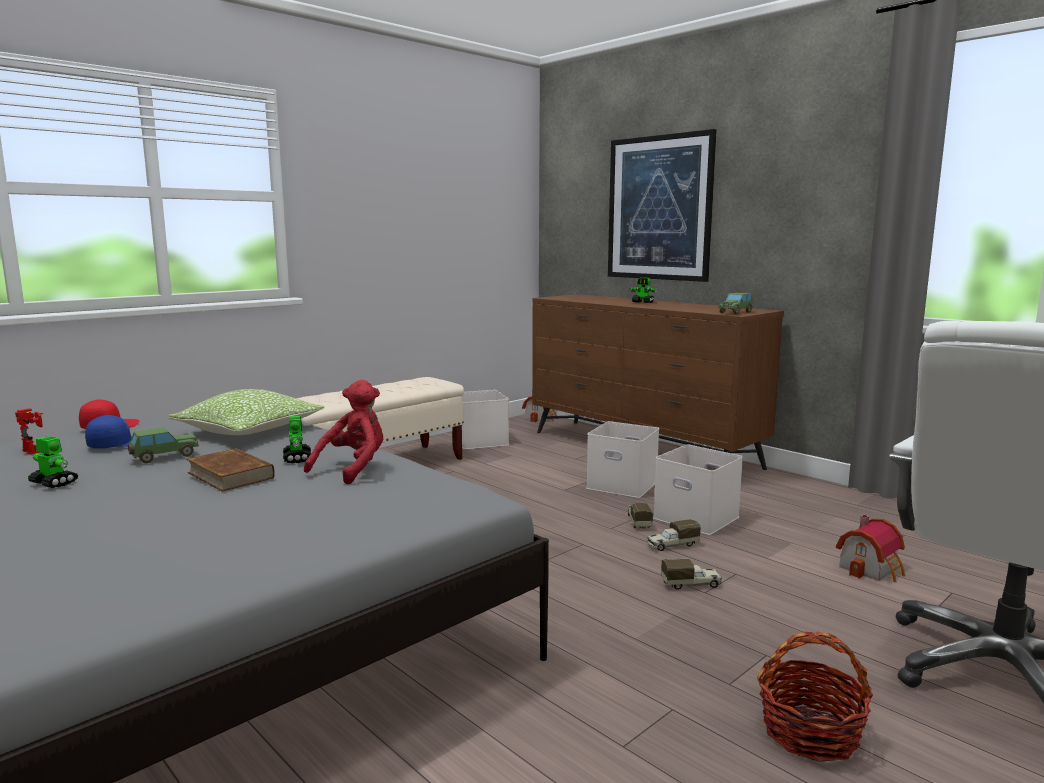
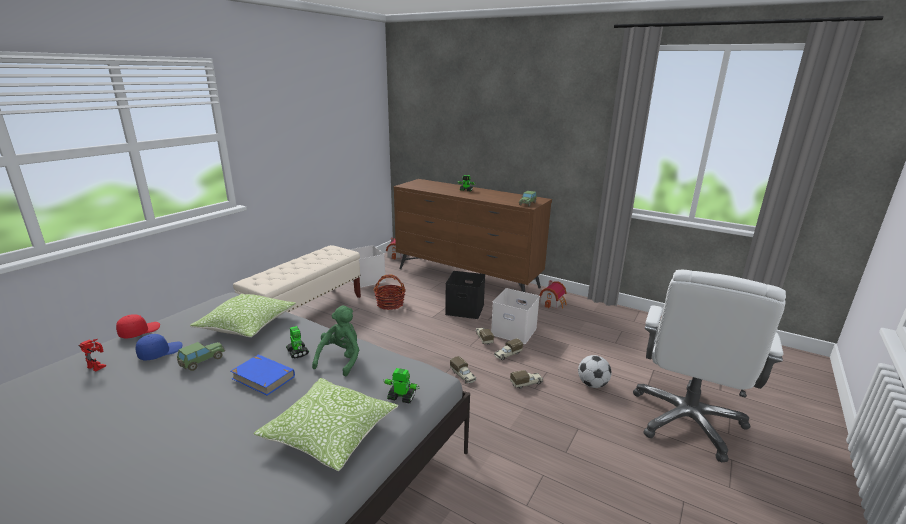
camera: 15 degrees left, 10 degrees up
(53, 483) = (137, 402): toy robot -> toy robot (401, 397)
(231, 475) = (263, 377): brown book -> blue book
(281, 536) = (330, 433): none -> pillow
(353, 468) = (341, 359): red plush toy -> green plush toy
(583, 563) = (463, 376): none -> toy truck
(623, 484) = (465, 309): white storage box -> black storage box
(659, 208) = (473, 129): picture -> none
(810, 732) = (612, 477): basket -> basket (390, 304)
(817, 599) = (592, 384): none -> football
(872, 568) = (613, 358): toy house -> toy house (553, 303)

